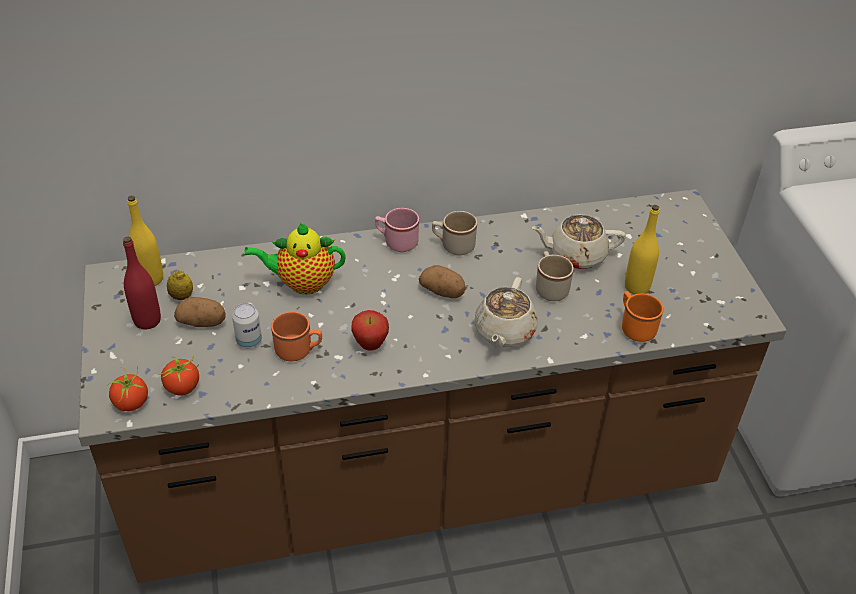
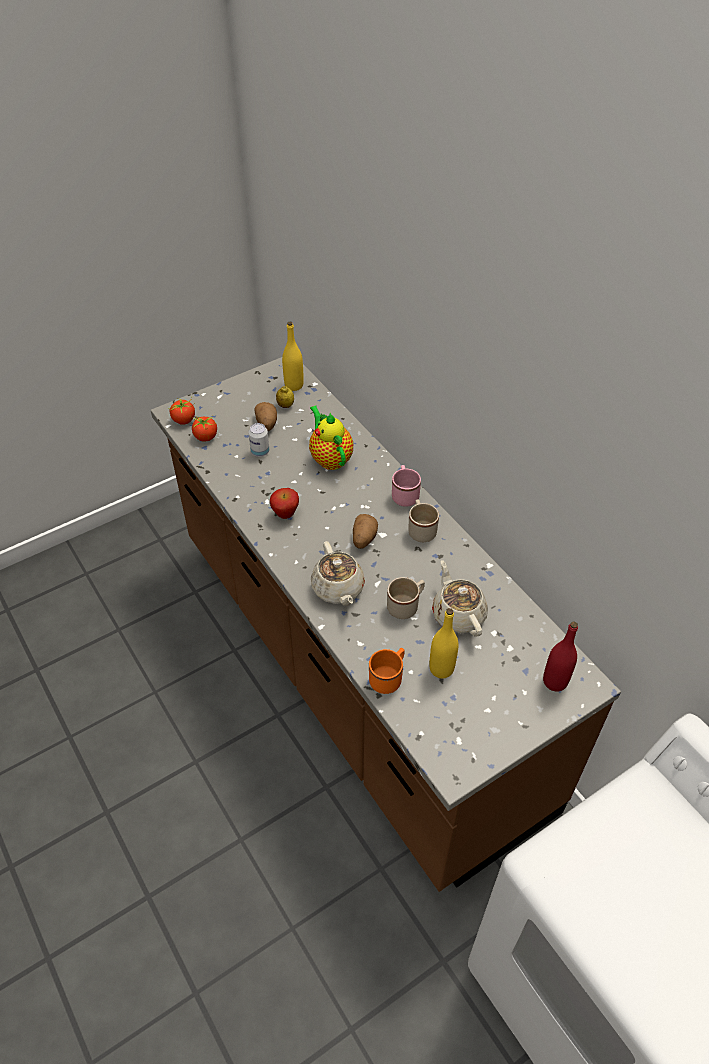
camera: 70 degrees right, 5 degrees up
(147, 320) = (256, 399): red bottle -> red bottle (555, 681)
(299, 351) = (262, 479): orange mug -> none
(504, 332) = (338, 588): beige teapot -> beige teapot turned 105 degrees counterclockwise

